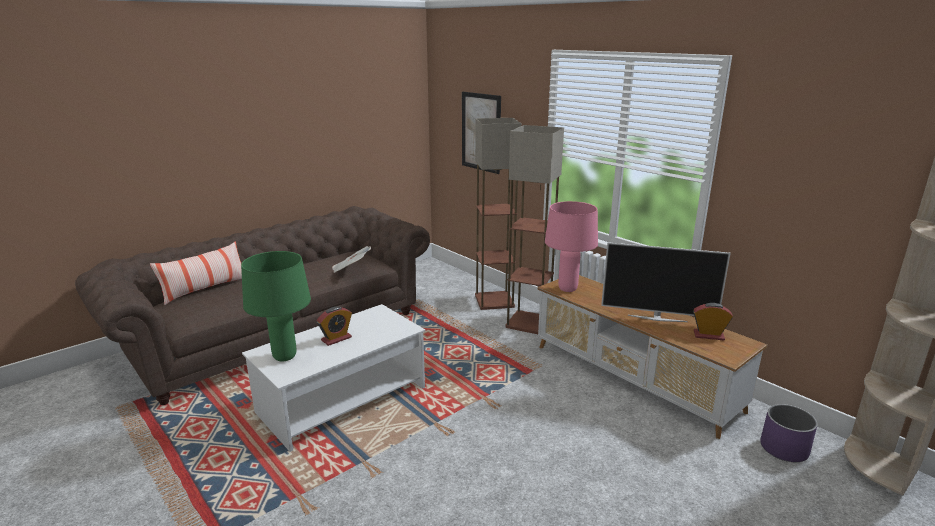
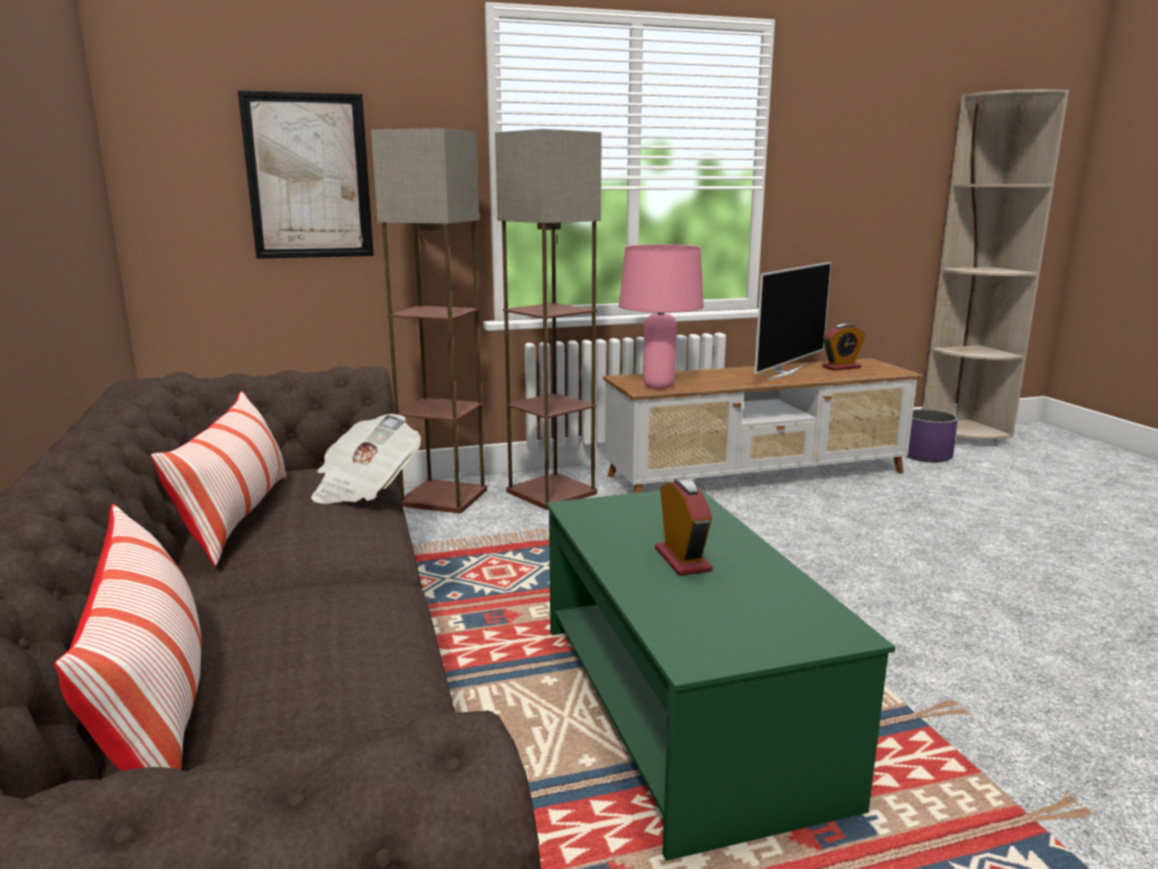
camera: 65 degrees left, 5 degrees down
(284, 357) = (740, 625): green table lamp -> none
(316, 261) = (237, 517): none -> pillow
(343, 399) = (681, 707): white coffee table -> green coffee table
(708, 335) = (841, 367): alarm clock -> alarm clock turned 150 degrees counterclockwise

